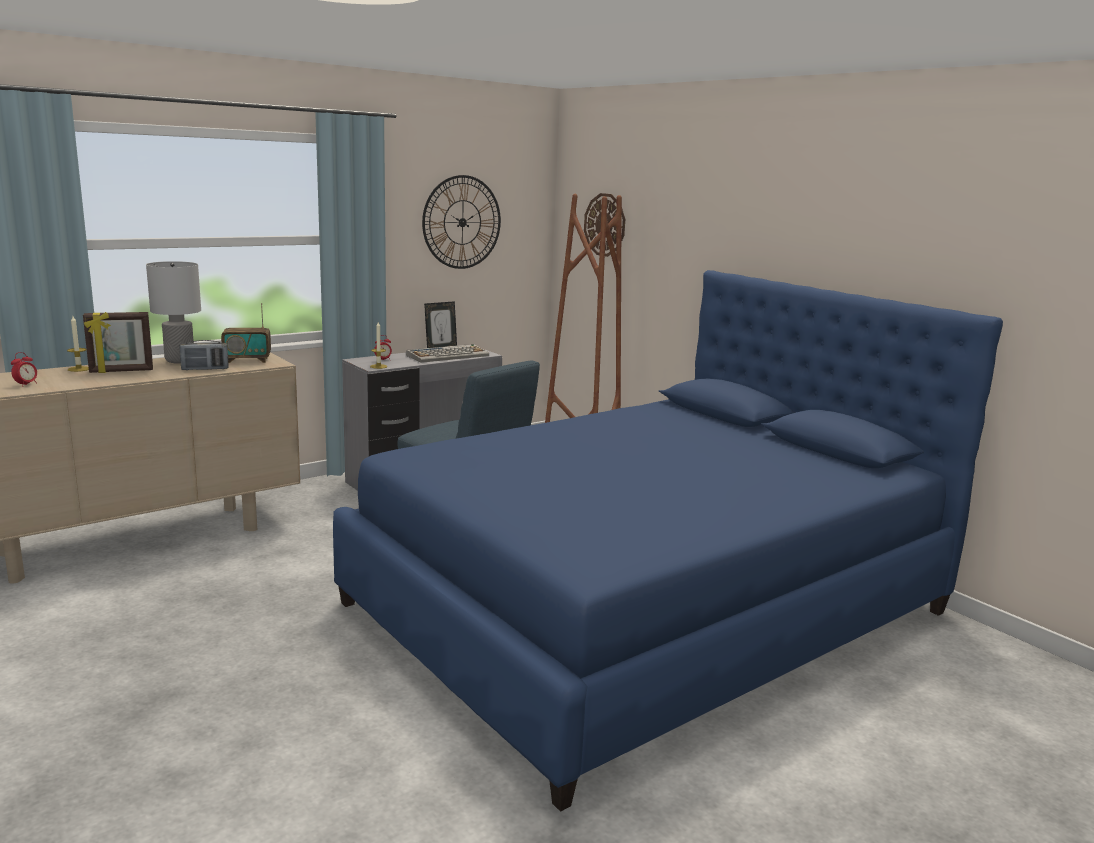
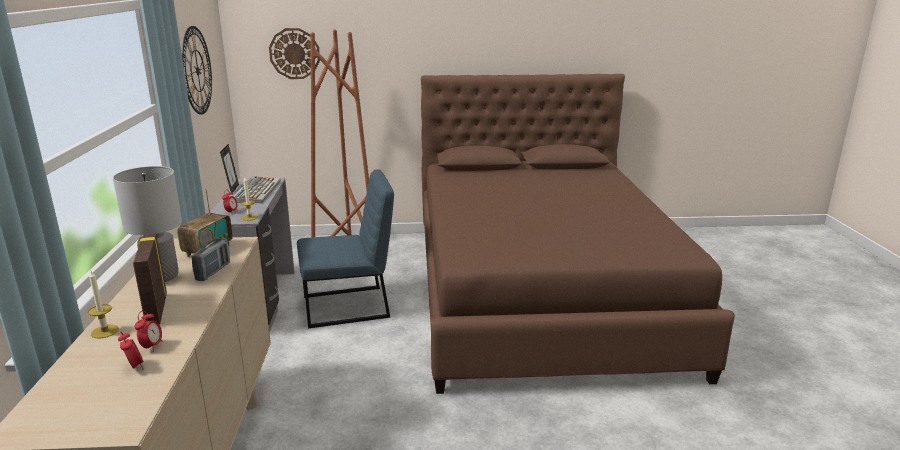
camera: 55 degrees left, 5 degrees up
(59, 382) = (152, 347): none -> alarm clock
(121, 371) = (155, 310): picture frame -> picture frame turned 150 degrees clockwise
(649, 608) = (540, 293): blue bed -> brown bed

